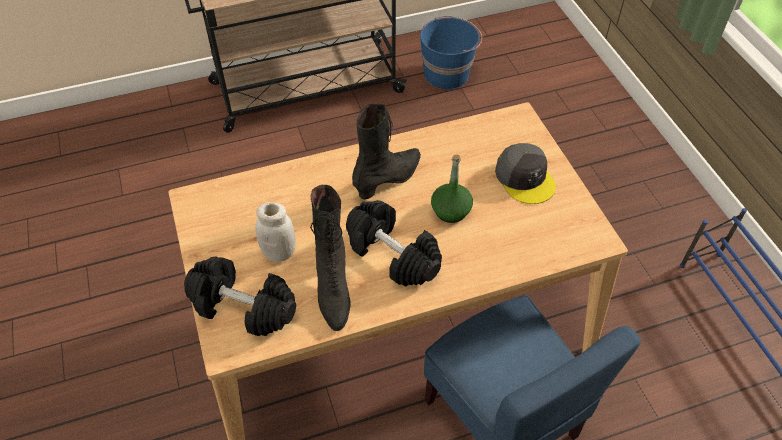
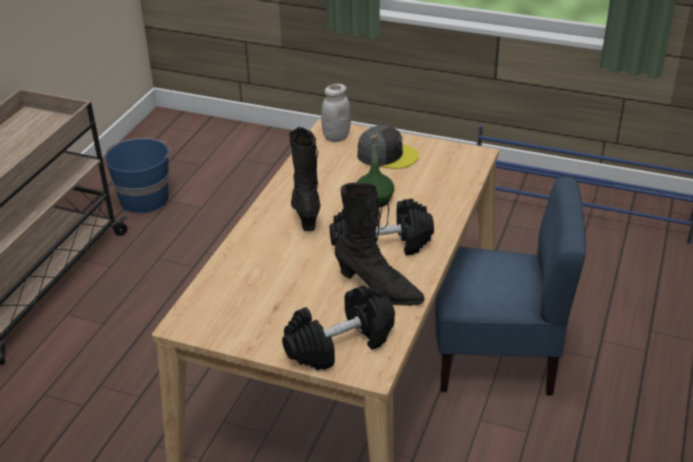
camera: 50 degrees left, 15 degrees down
(279, 252) = (307, 300): white jar -> white jar (336, 137)

